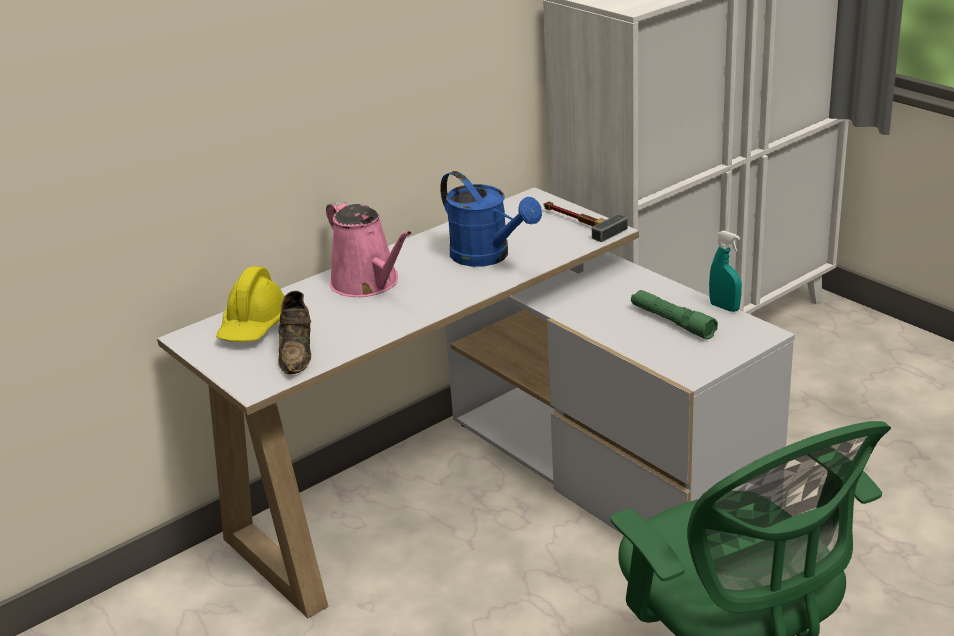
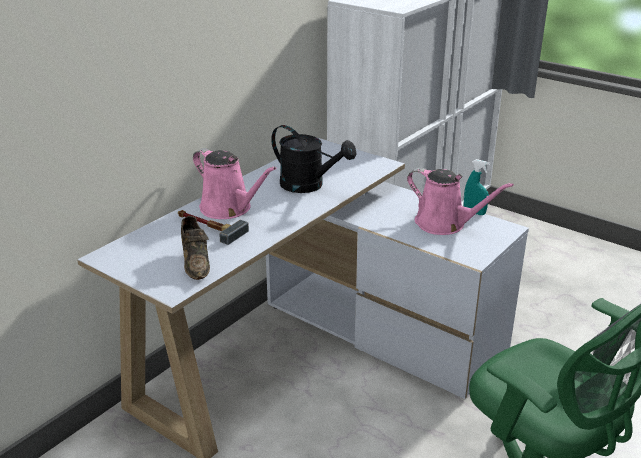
camera: 15 degrees left, 0 degrees up
(254, 326) = (153, 245): yellow hard hat -> none
(488, 257) = (309, 186): blue watering can -> black watering can
(578, 222) = (361, 160): hammer -> hammer (208, 227)
(672, 322) = (444, 224): green flashlight -> pink watering can

